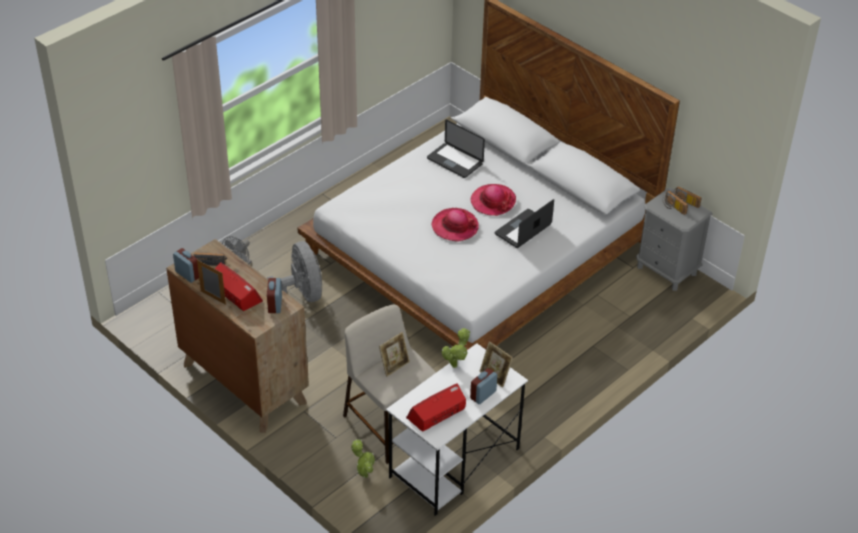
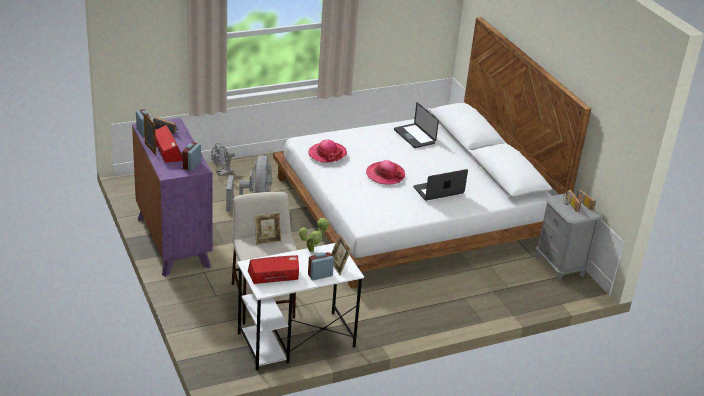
camera: 20 degrees right, 10 degrees down
(244, 383) = (173, 242): brown dresser -> purple dresser
(364, 474) = (220, 325): potted plant -> none
(493, 201) = (426, 167): hat -> hat (327, 154)

